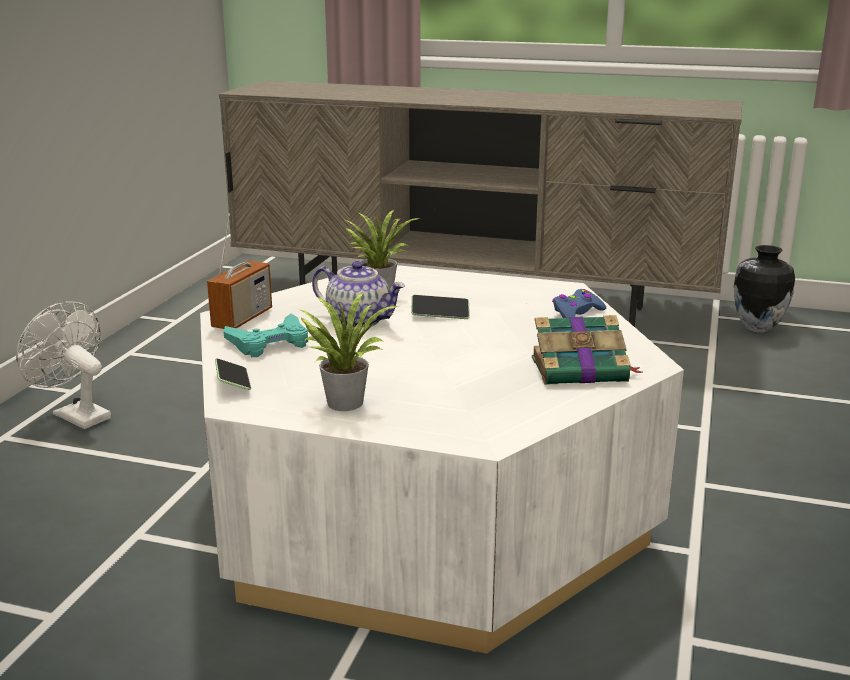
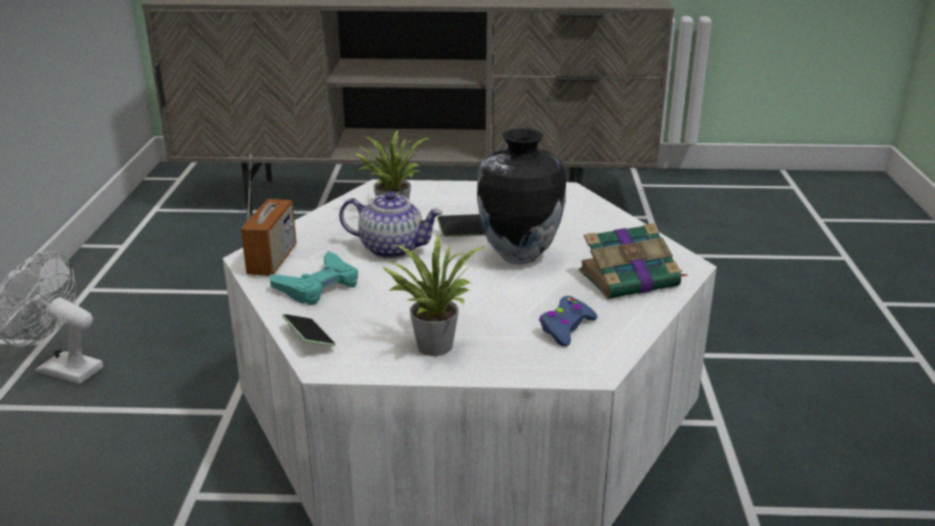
camera: 15 degrees left, 5 degrees up
(576, 312) = (590, 216): blue game controller -> blue game controller (566, 328)
(756, 328) = (678, 193): vase -> vase (517, 256)

